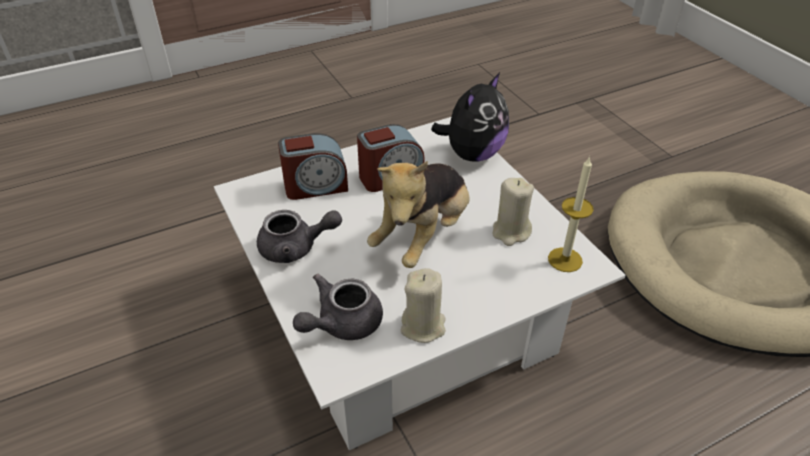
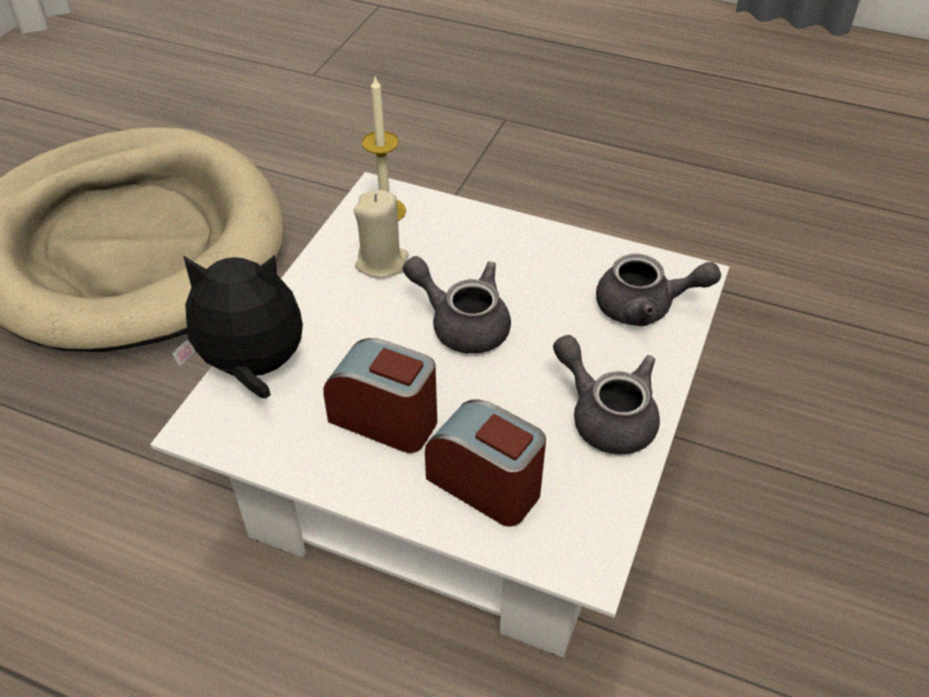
camera: 130 degrees left, 5 degrees up
(423, 235) = (462, 323): plush toy -> grey teapot
(423, 326) = (579, 255): beige candle -> none

